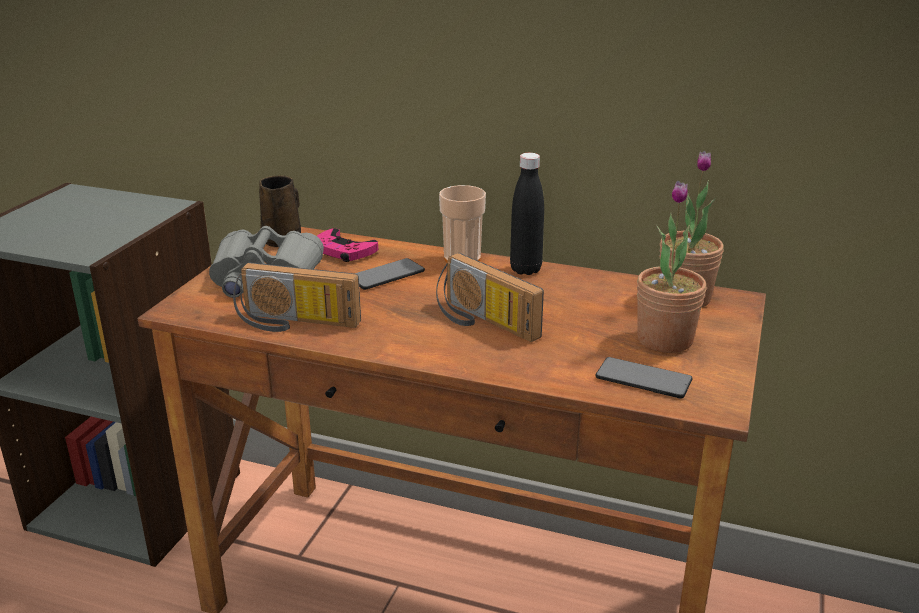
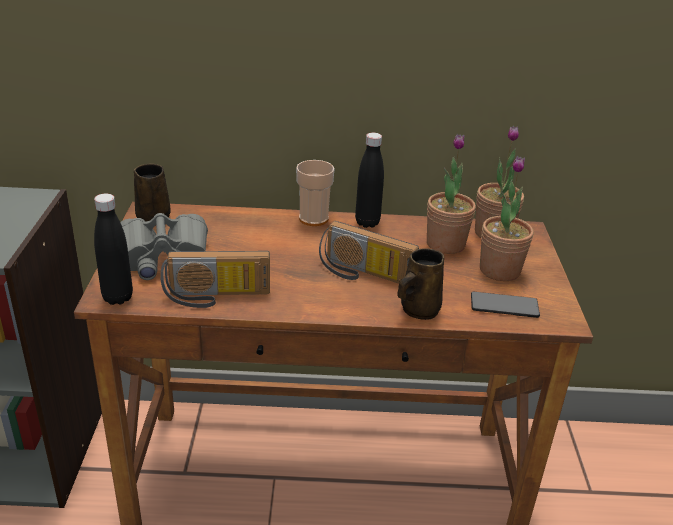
camera: 20 degrees left, 5 degrees up
(190, 310) = (117, 298): none -> black bottle
(343, 251) = (213, 223): pink game controller -> none
(386, 275) = (263, 242): phone -> none
(525, 368) = (418, 310): none -> brown mug
(611, 303) = (445, 244): none -> potted plant

